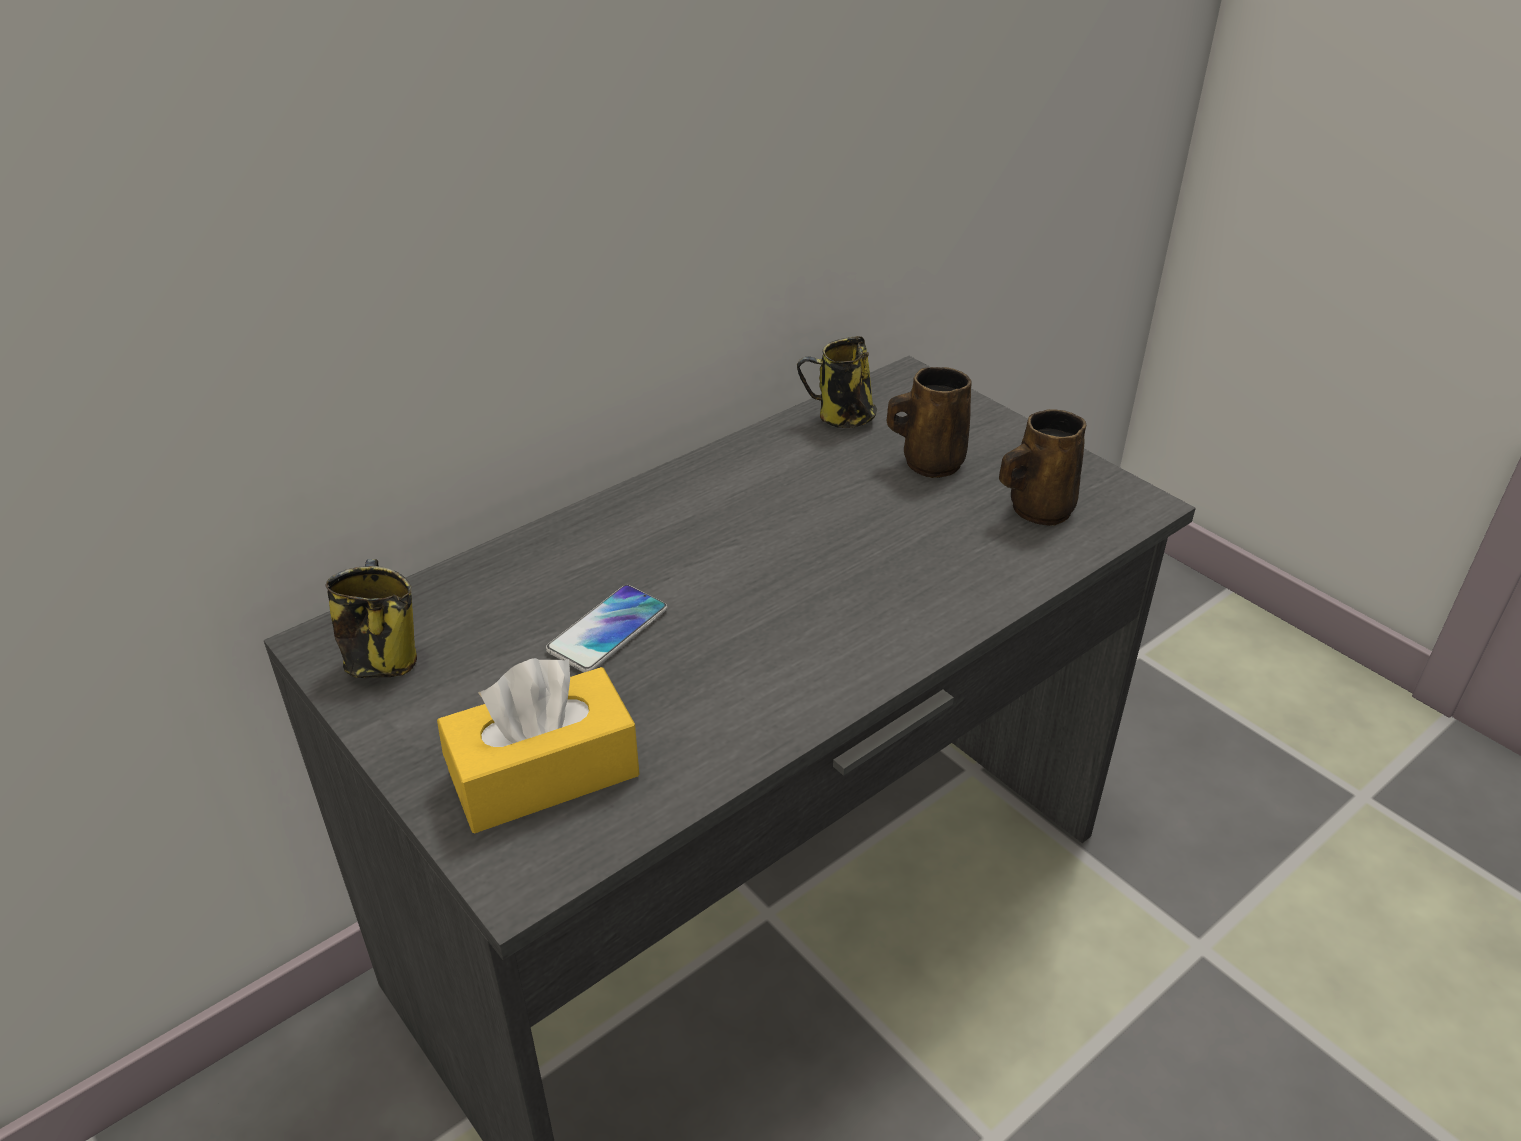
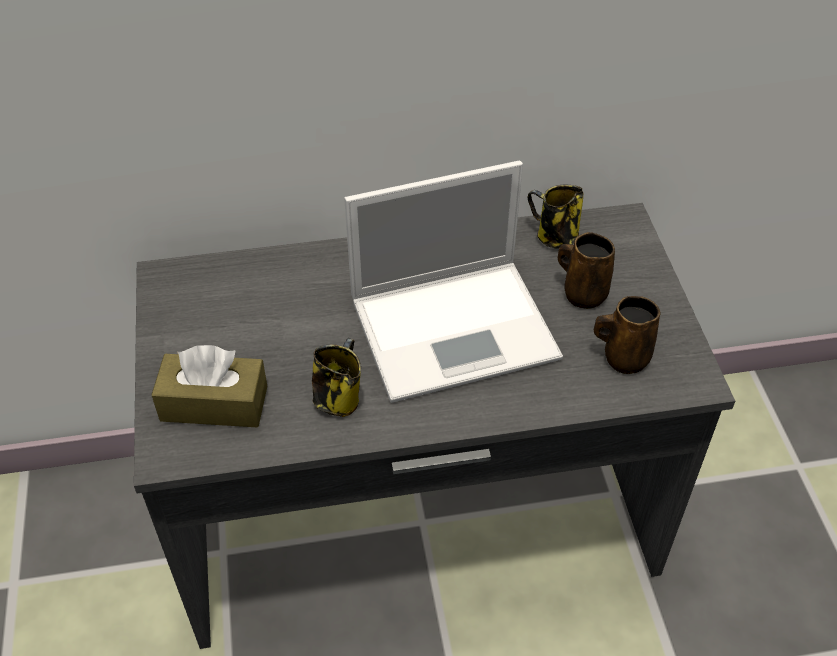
camera: 30 degrees right, 10 degrees up
(382, 657) = (184, 298): mug -> mug (339, 397)
(544, 773) = (214, 403): yellow tissue box -> brown tissue box
(608, 630) = (305, 331): phone -> none
(812, 550) = (457, 327): none -> laptop

